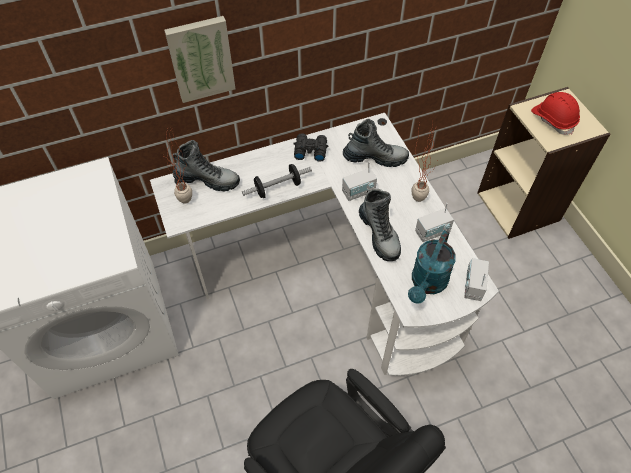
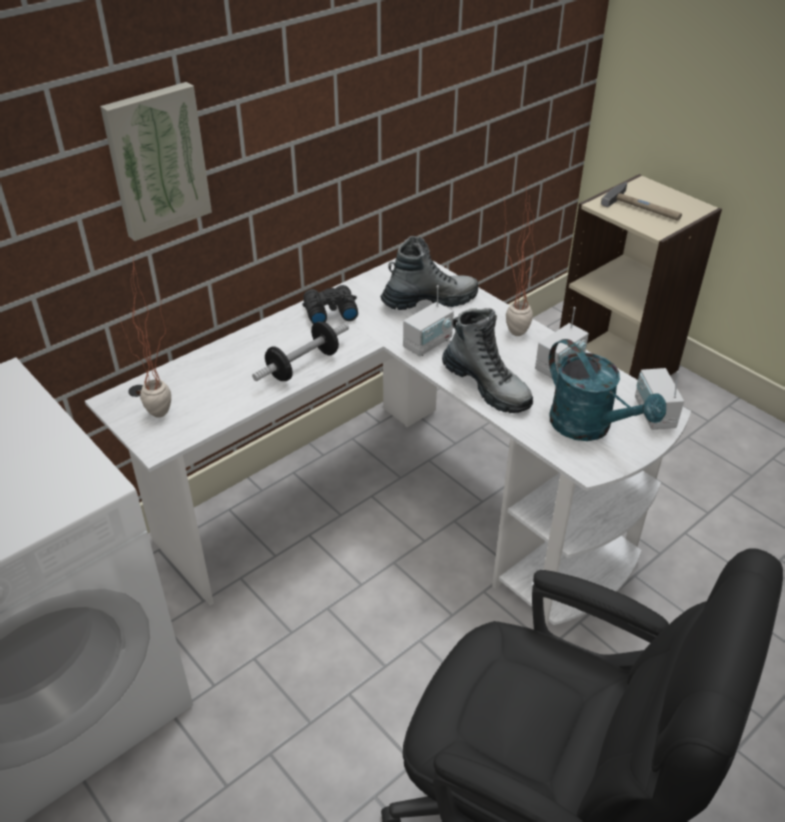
camera: 20 degrees left, 15 degrees down
(207, 180) = (185, 379): boot -> none
(427, 284) = (589, 427): turquoise watering can -> turquoise watering can turned 45 degrees counterclockwise
(553, 119) = (644, 208): red hard hat -> hammer

